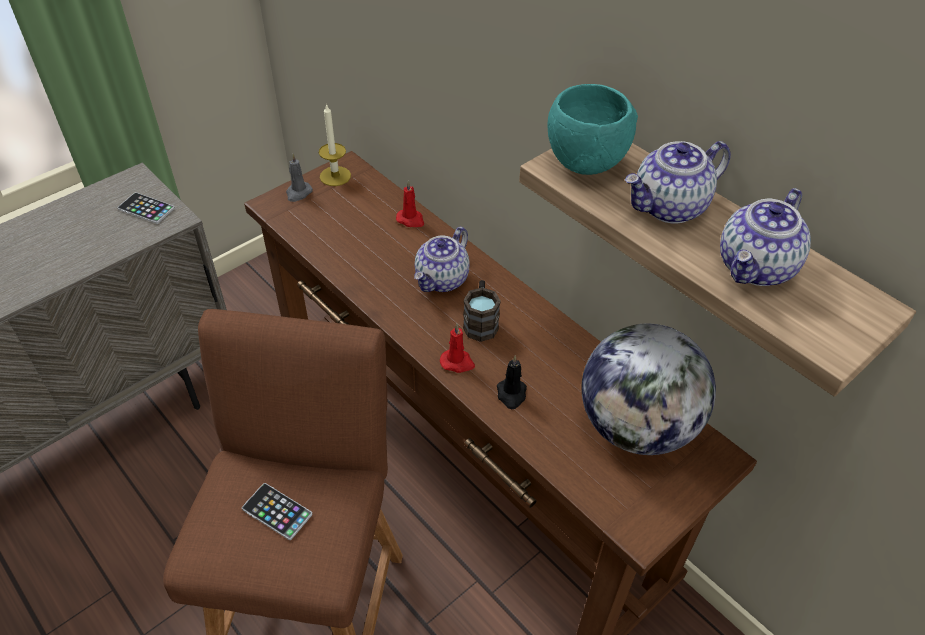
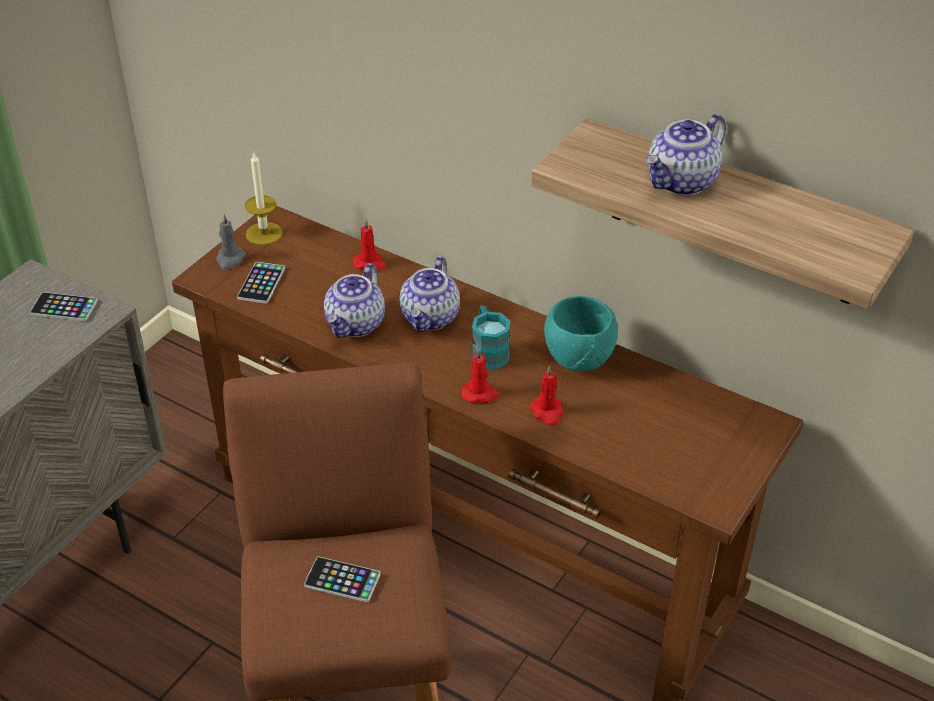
camera: 15 degrees left, 5 degrees down
(314, 219) = (261, 283): none -> phone
(480, 322) = (488, 350): brown mug -> turquoise mug
(511, 394) = (547, 412): black candle -> red candle
(587, 164) = (593, 157): turquoise bowl -> turquoise bowl (580, 360)
(637, 426) = (681, 414): globe -> none
(756, 268) = (775, 219): teapot -> teapot (356, 324)

